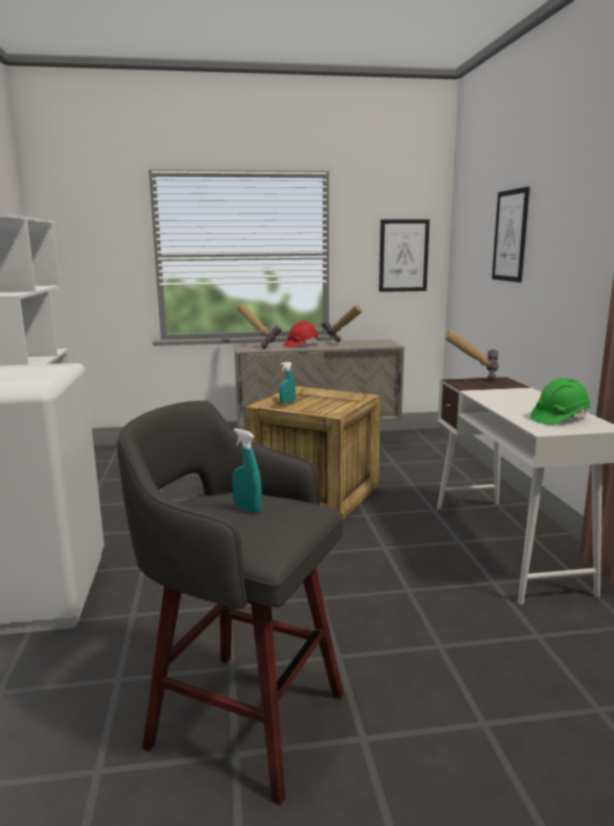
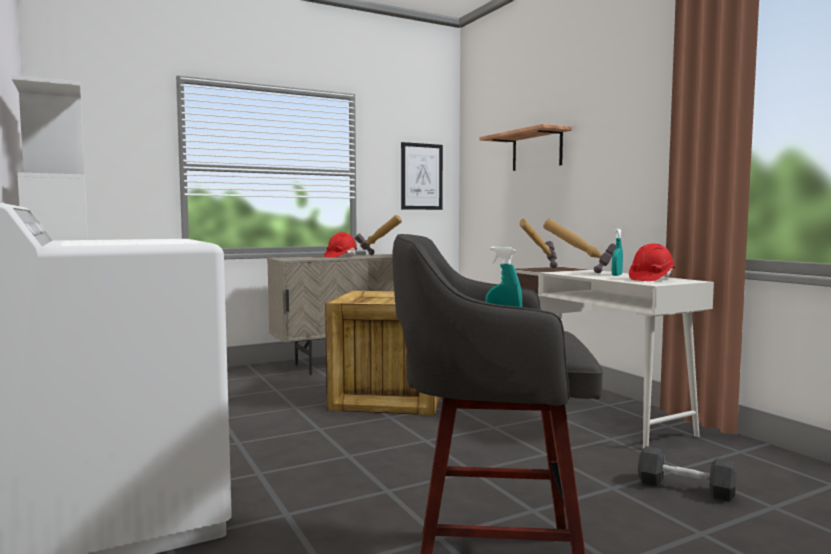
camera: 20 degrees left, 10 degrees down
(259, 346) = (298, 257): hammer -> hammer (579, 271)
(287, 402) = (360, 300): turquoise spray bottle -> turquoise spray bottle (616, 275)
(510, 236) = (537, 150): picture -> shelf
(518, 662) = (685, 488): none -> black dumbbell
(559, 418) = (650, 279): green hard hat -> red hard hat

